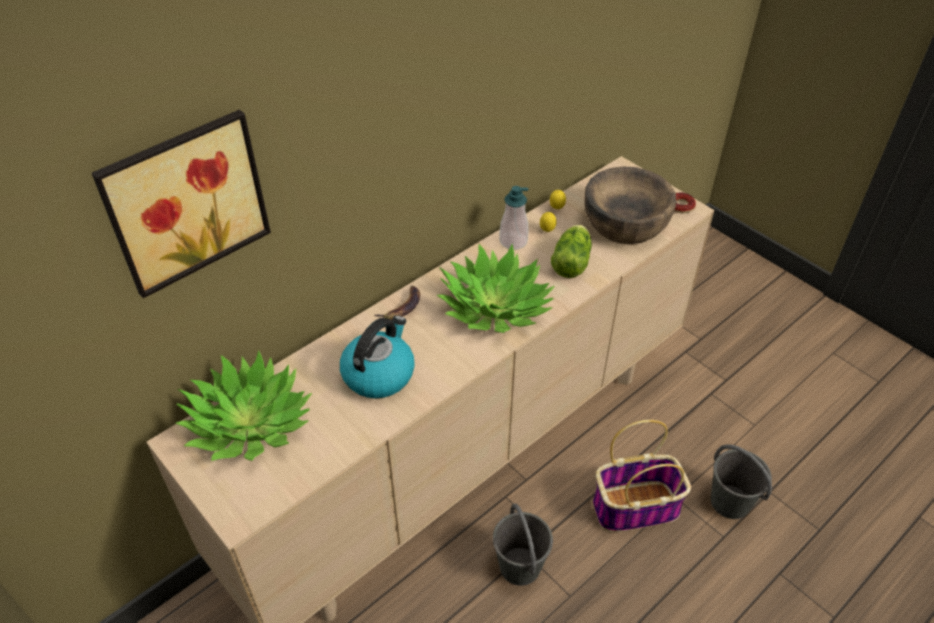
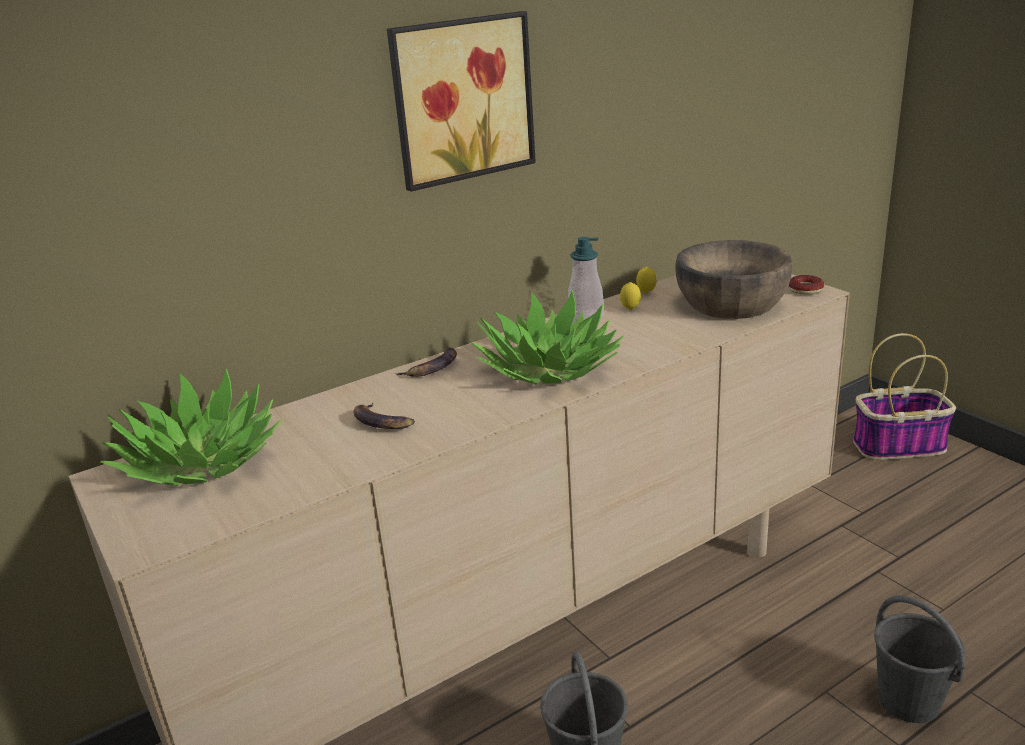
camera: 10 degrees right, 20 degrees down
(184, 200) = (137, 135): picture -> picture (460, 99)
(379, 373) = (382, 422): kettle -> banana
(572, 261) = (657, 332): lettuce -> none
(636, 507) = (765, 699): basket -> basket (899, 445)

